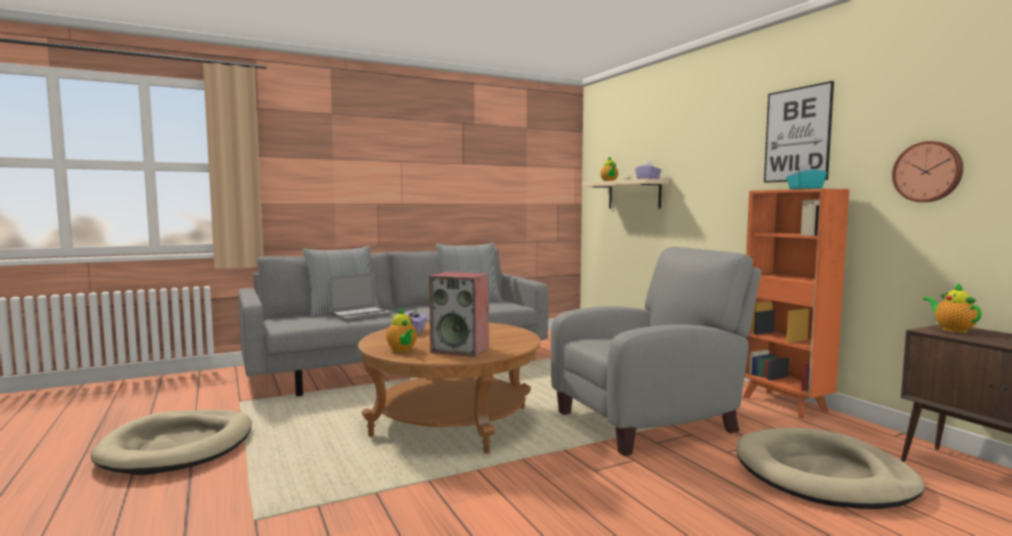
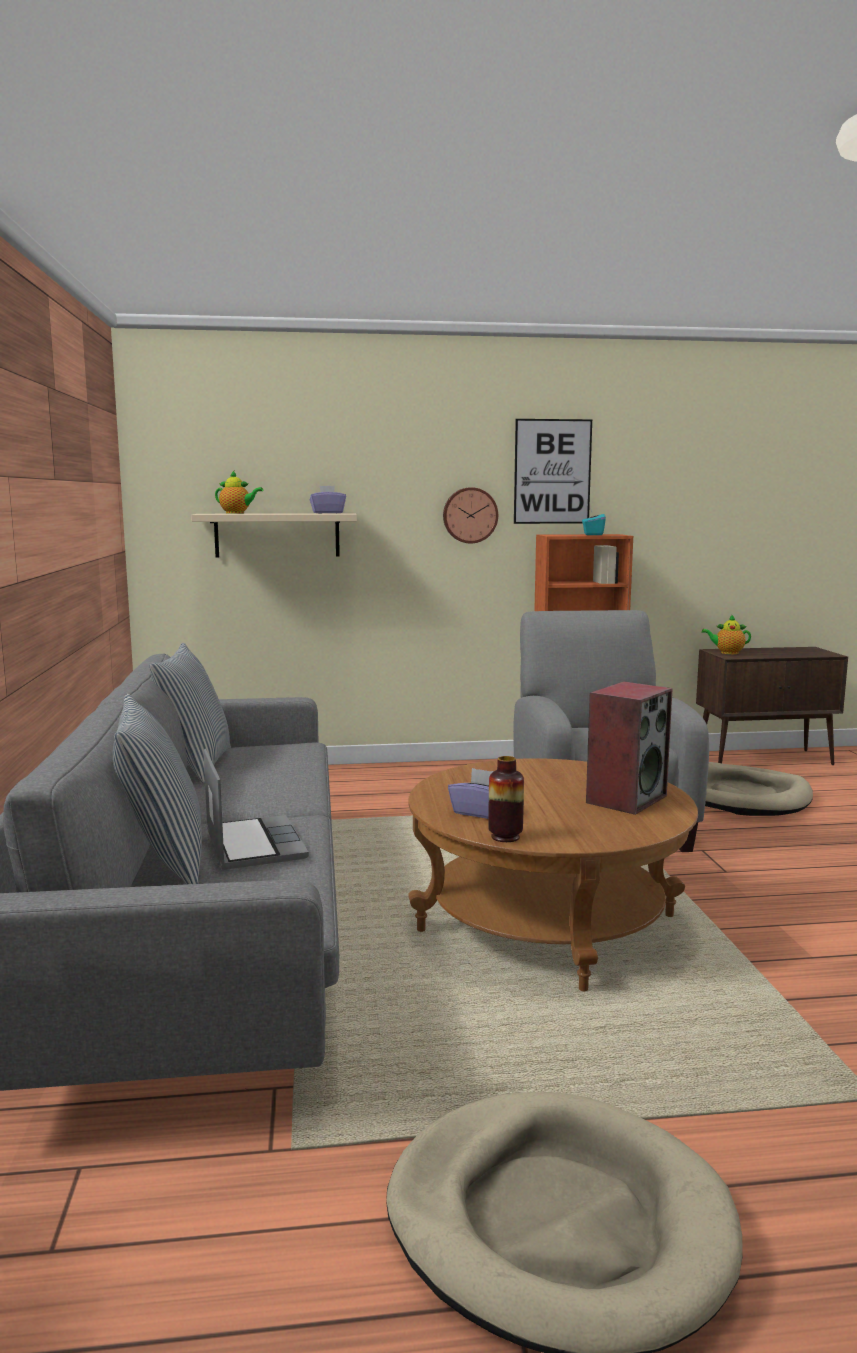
camera: 70 degrees left, 5 degrees up
(377, 336) = (505, 837): none -> vase
(402, 350) = (613, 827): teapot -> none
(928, 172) = (677, 519): wall clock -> wall clock (470, 515)

